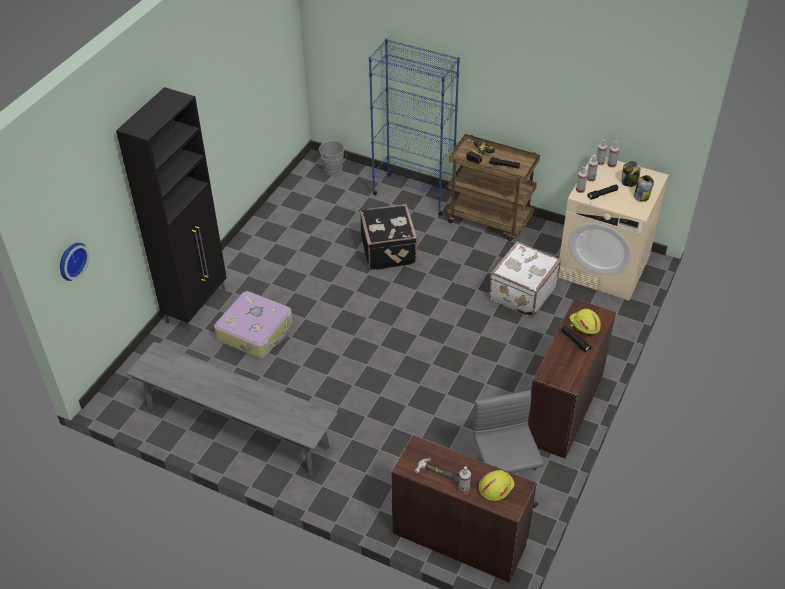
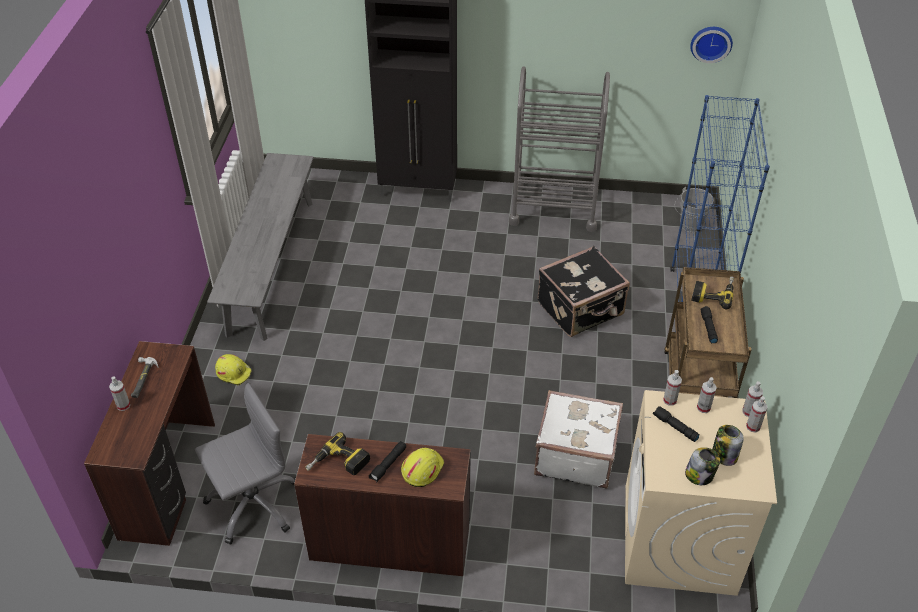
camera: 70 degrees right, 0 degrees up
(71, 260) = (281, 22): wall clock -> wall clock (711, 42)
(256, 331) = (401, 241): suitcase -> none
(270, 232) = (553, 207): none -> grey cart
(495, 487) = (131, 432): yellow hard hat -> yellow hard hat (234, 372)
(567, 367) = (338, 464): none -> power drill

